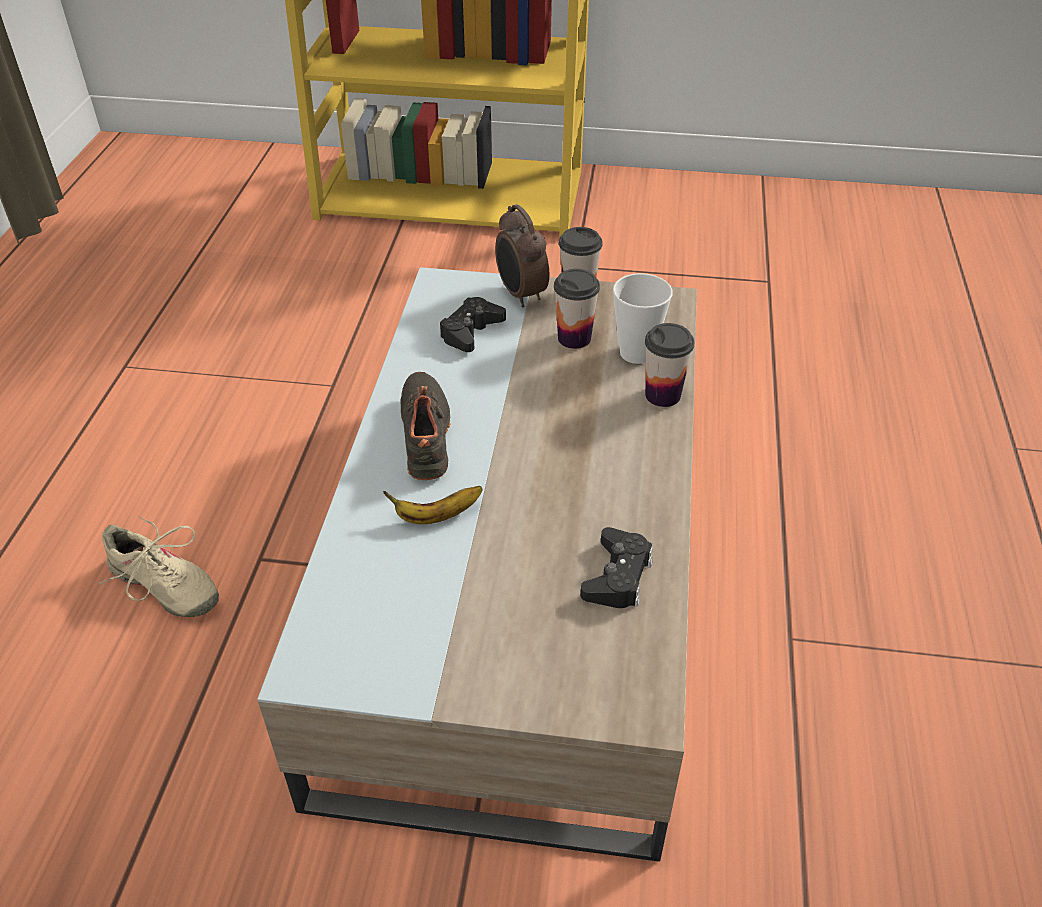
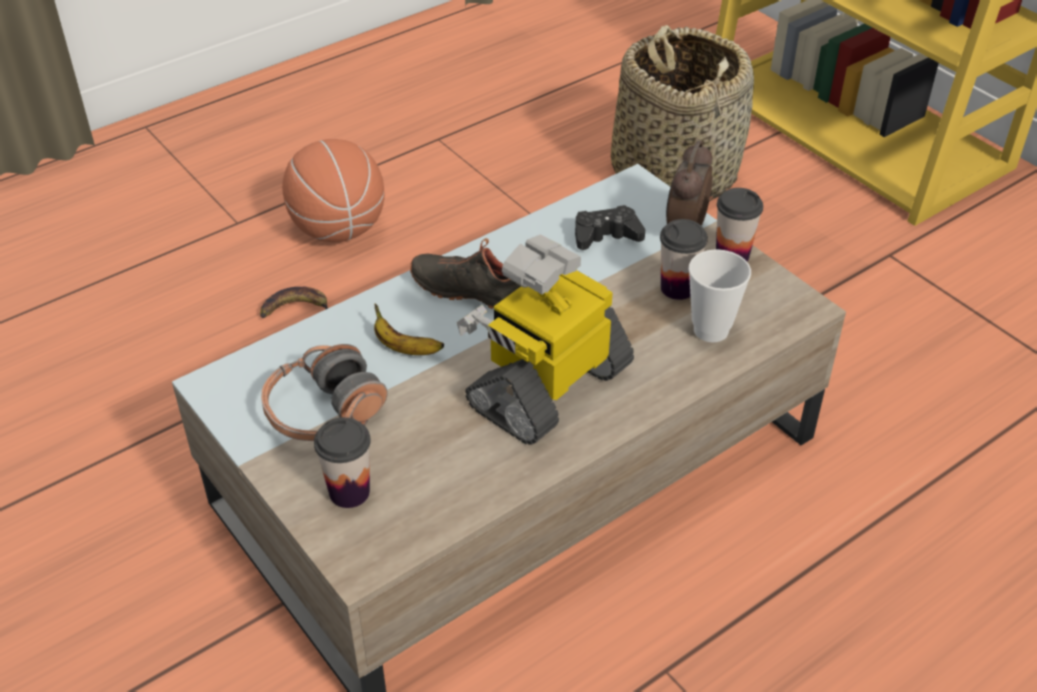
camera: 45 degrees right, 0 degrees up
(120, 493) = (338, 229): none -> basketball
(164, 587) = (295, 309): beige shoe -> banana
(360, 288) = (674, 171): none -> basket
(428, 434) = (473, 290): black shoe -> black shoe turned 105 degrees counterclockwise
(443, 615) = (324, 412): none -> headphones
(585, 467) = (547, 386): none -> toy robot
(617, 576) = (462, 472): black game controller -> none
(662, 395) = (683, 375): cup -> cup (349, 492)

